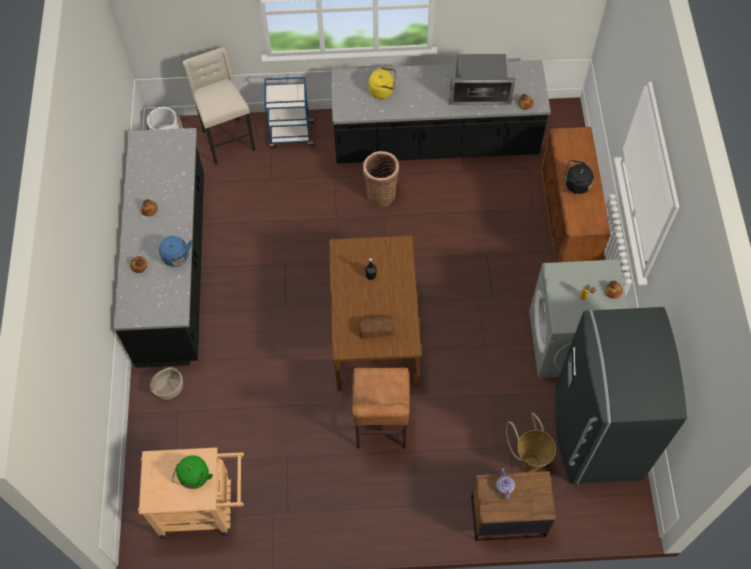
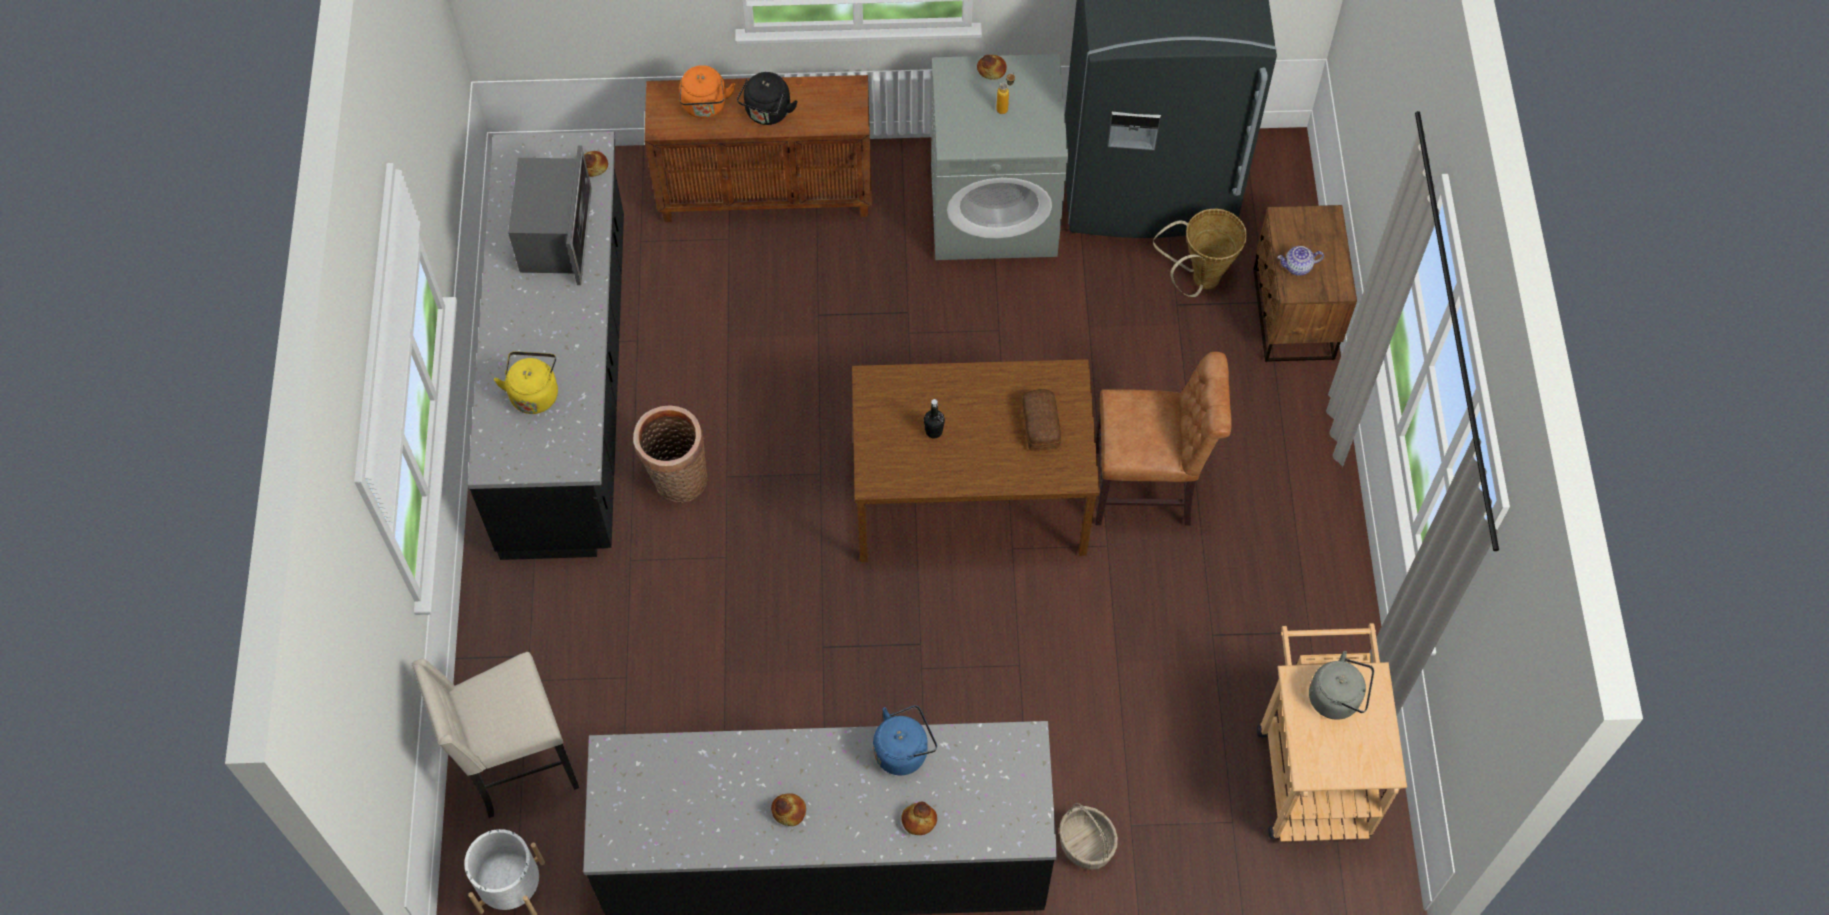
camera: 90 degrees left, 0 degrees up
(194, 478) = (1337, 698): green kettle -> grey kettle
(291, 135) = (521, 641): blue cart -> none
(576, 155) = (705, 107): none -> orange kettle

